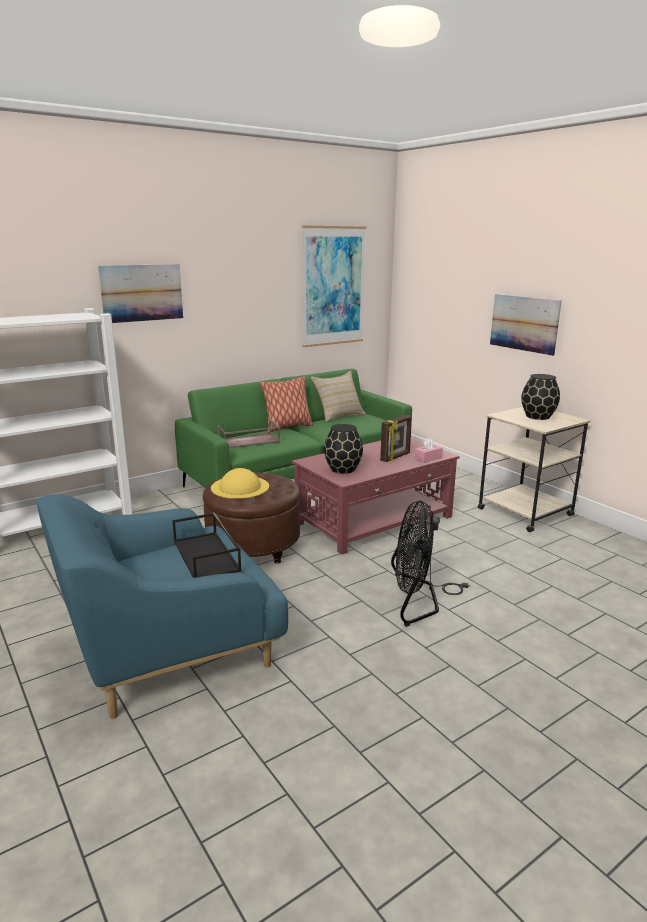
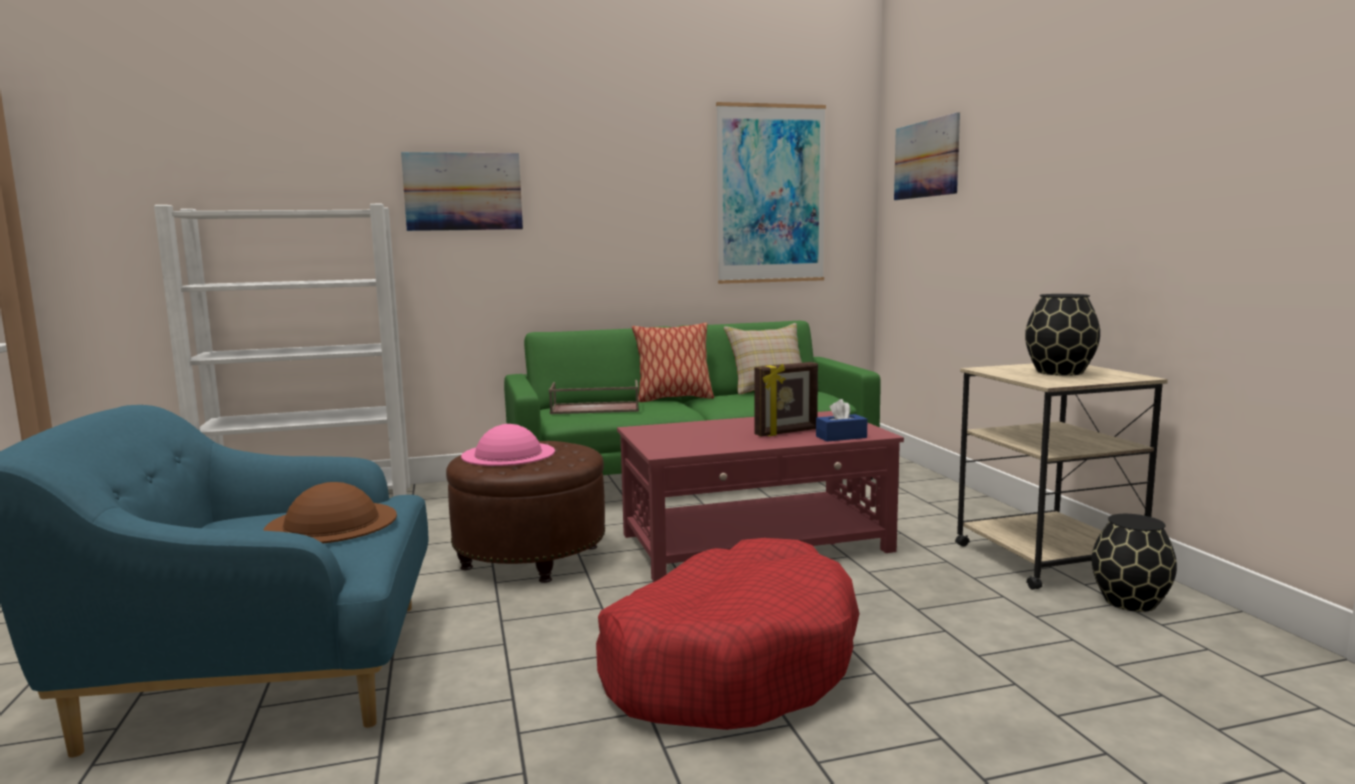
camera: 20 degrees right, 10 degrees down
(207, 556) = (332, 522): black tray -> brown hat
(240, 487) = (508, 454): yellow hat -> pink hat
(343, 469) = (680, 441): black vase -> black vase (1131, 602)
(420, 597) = (730, 662): black fan -> red dog bed
(428, 458) = (841, 437): pink tissue box -> blue tissue box
(524, 323) = (1054, 218): picture -> picture (926, 159)

